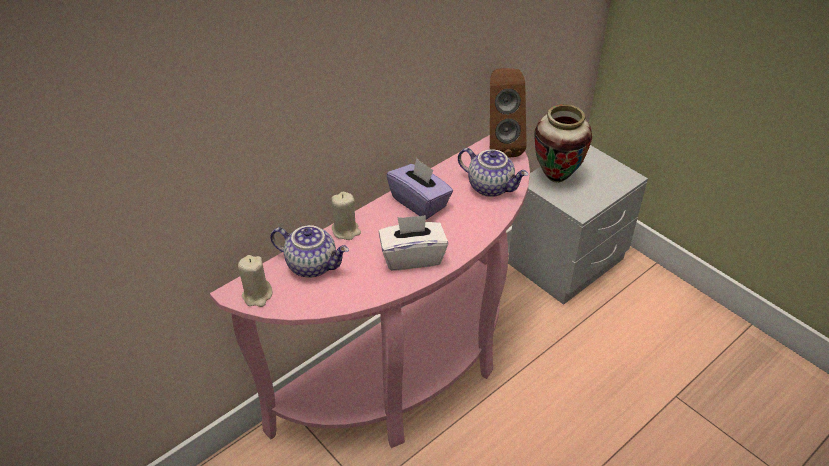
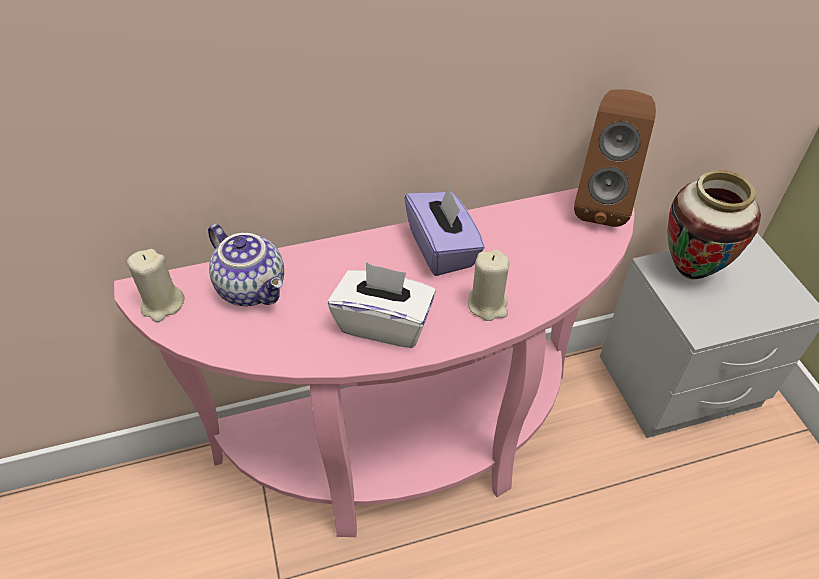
camera: 25 degrees right, 5 degrees up
(346, 230) = (324, 256): beige candle -> beige candle (488, 305)
(491, 186) = (554, 259): teapot -> none

